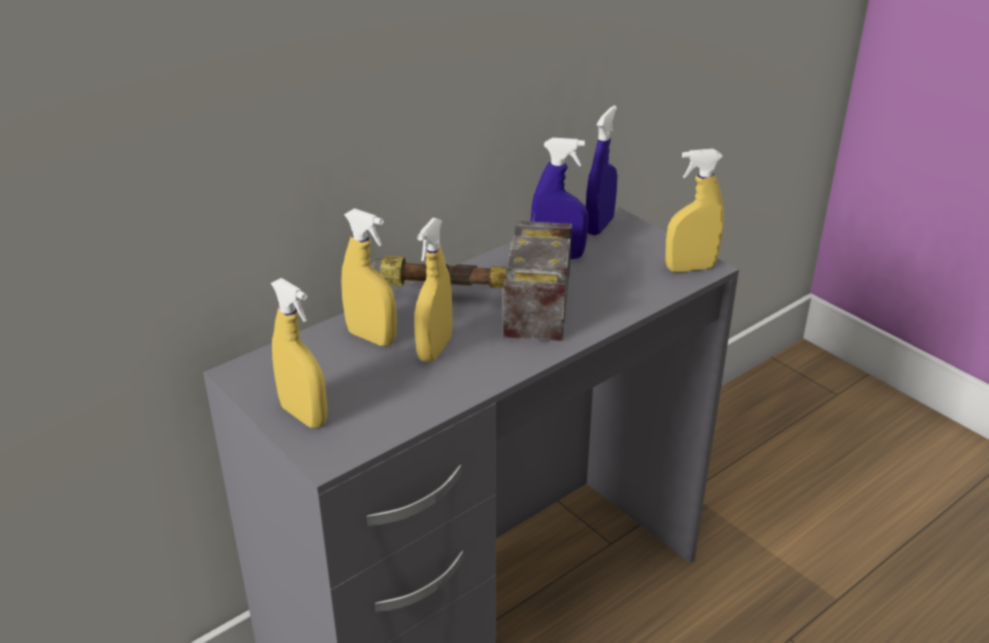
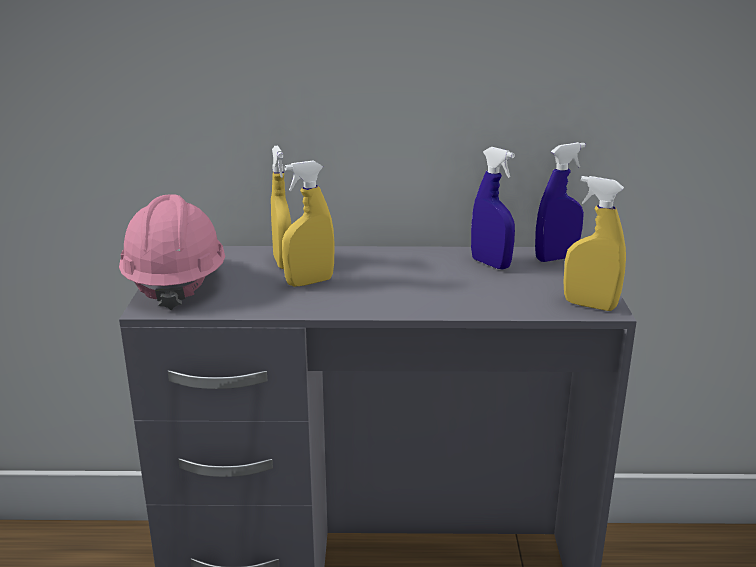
camera: 40 degrees right, 10 degrees down
(304, 415) = (175, 284): yellow spray bottle -> pink hard hat
(466, 300) = (378, 265): hammer -> none

